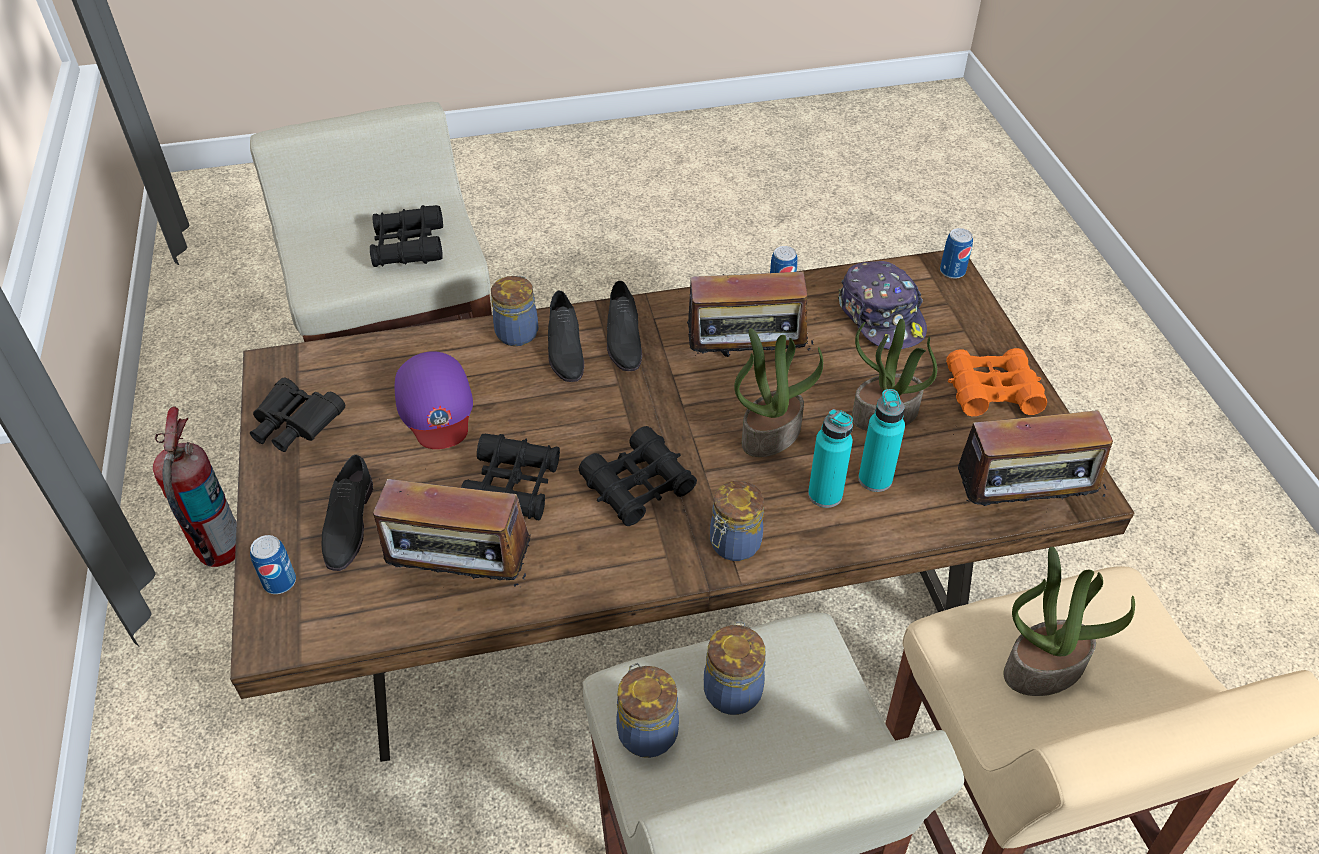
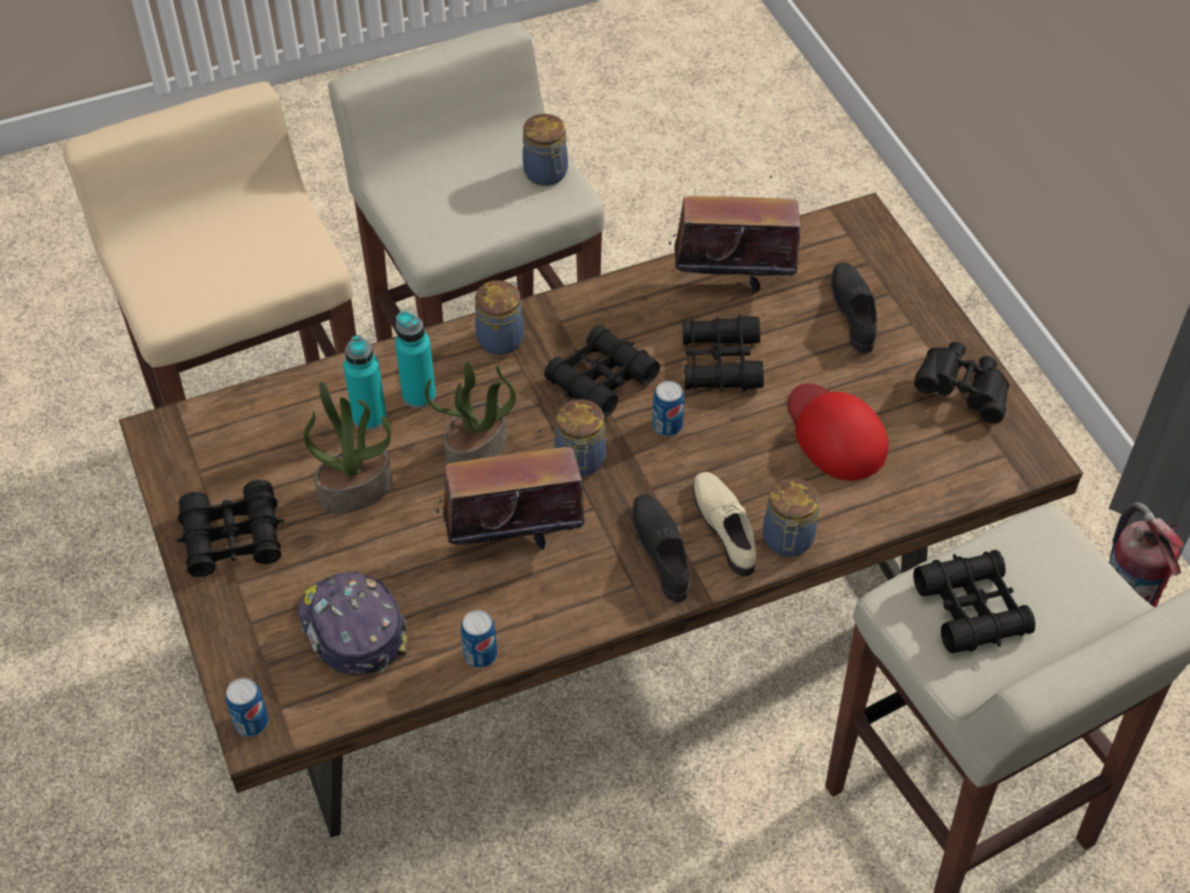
camera: 170 degrees right, 5 degrees up
(279, 582) = (883, 258): can -> can (667, 426)
(436, 406) = (834, 434): purple cap -> red cap
(564, 348) = (726, 526): black shoe -> beige shoe
(733, 689) = (487, 205): jar -> jar (580, 461)
(991, 391) = (233, 538): orange binoculars -> black binoculars
(1020, 506) = (229, 409): radio -> none
(1043, 667) = (244, 249): potted plant -> none

